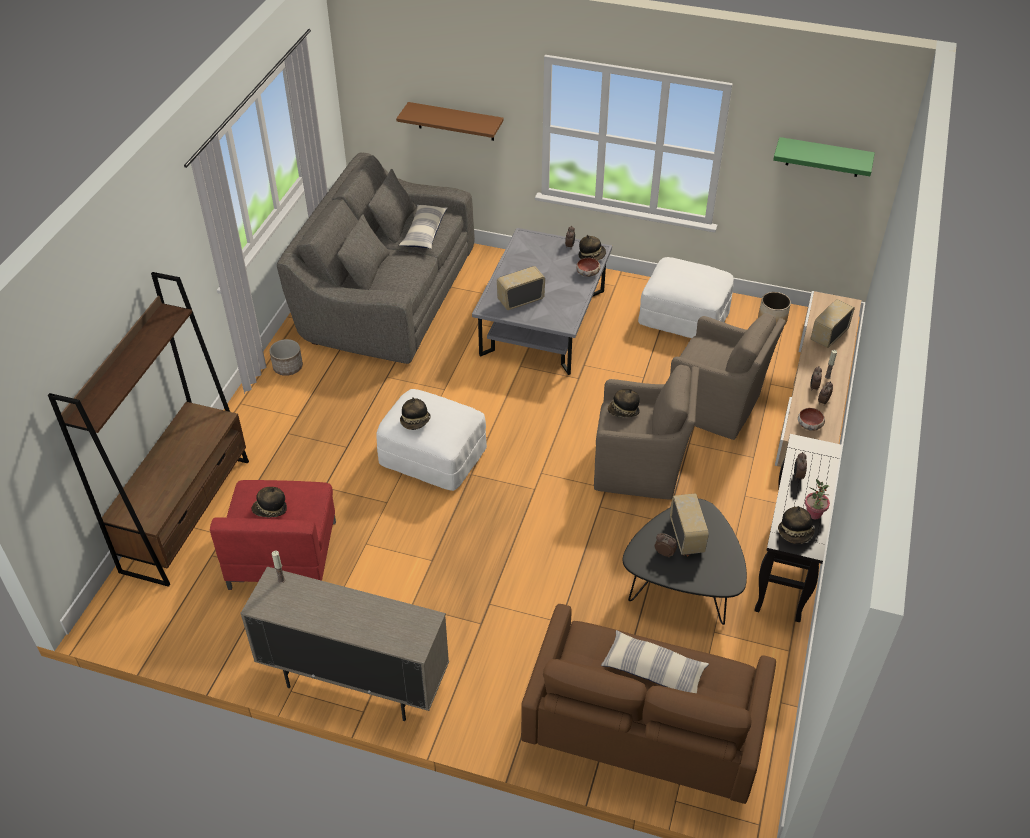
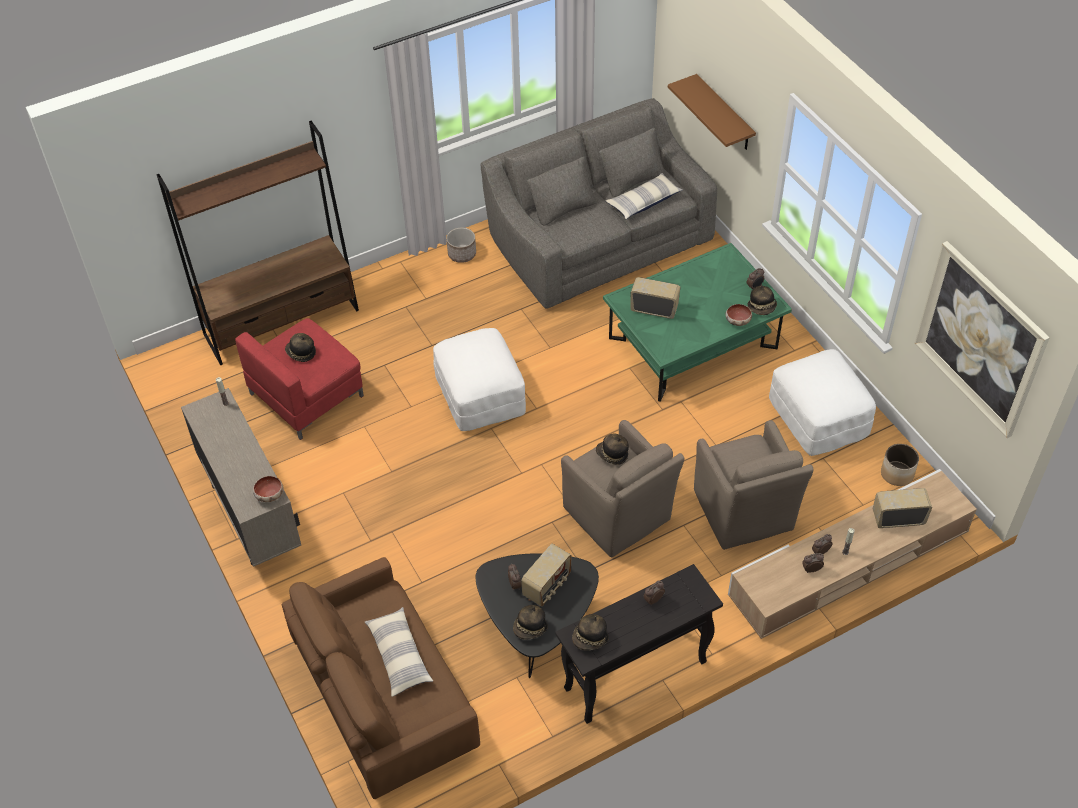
camera: 45 degrees right, 5 degrees up
(416, 422) = (460, 355): hat -> hat (530, 628)
(543, 322) = (693, 343): grey coffee table -> green coffee table
(809, 425) = (771, 580): bowl -> bowl (269, 495)
(814, 514) = (624, 637): potted plant -> none
(823, 157) = (980, 339): green shelf -> picture

